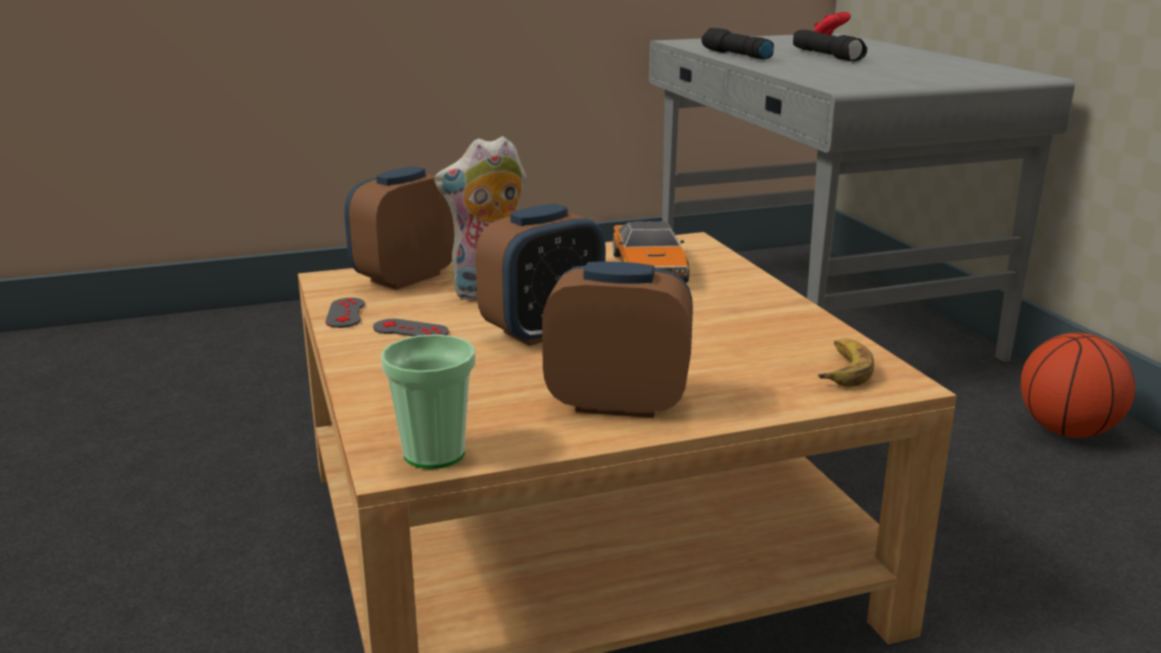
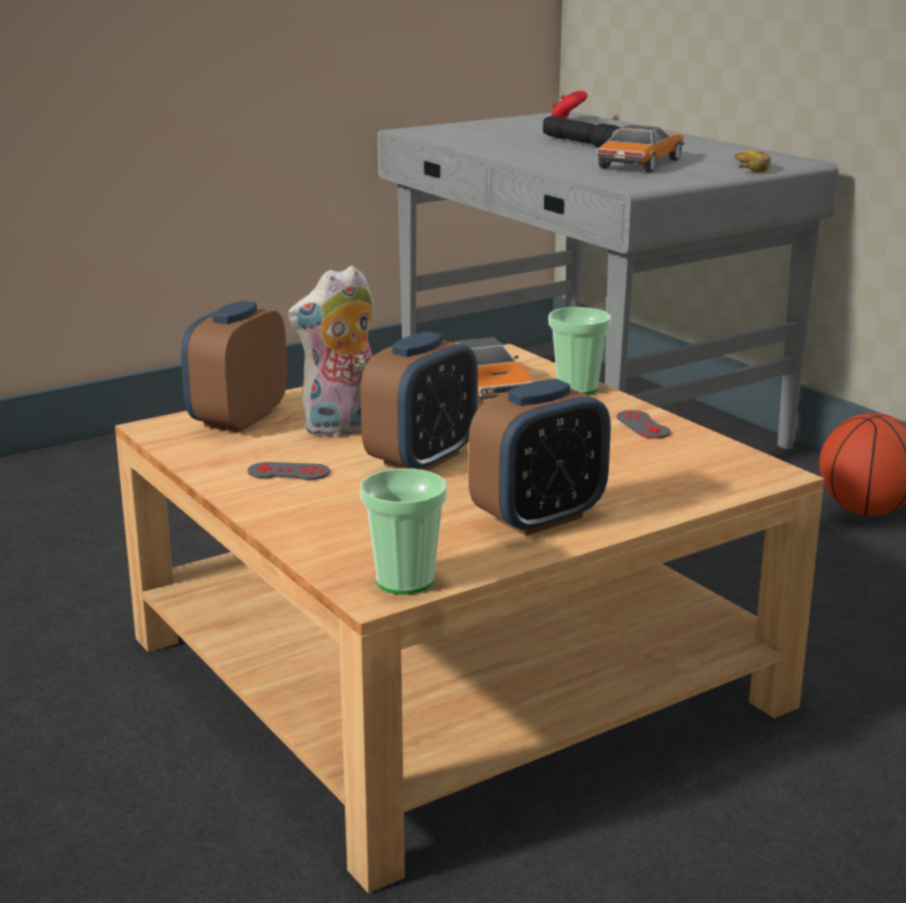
camera: 15 degrees left, 0 degrees up
(345, 313) = (206, 462): grey game controller -> grey game controller (643, 425)
(617, 403) = (539, 518): alarm clock -> alarm clock turned 150 degrees clockwise
(735, 55) = (490, 148): black flashlight -> none
(741, 277) = (577, 388): none -> cup
(843, 369) = (719, 466): banana -> banana (748, 167)
(868, 71) = (641, 163): none -> toy car

